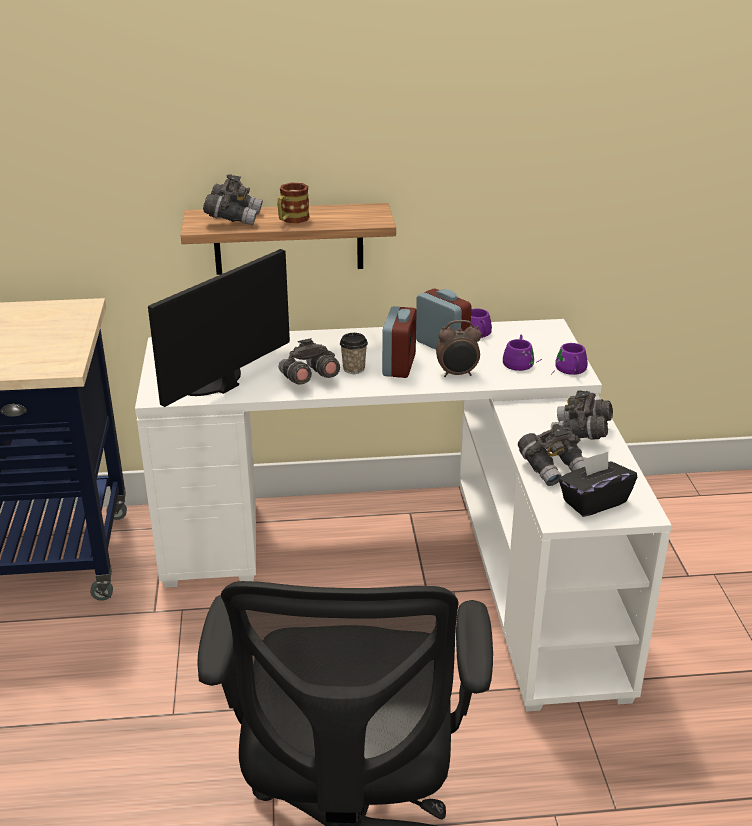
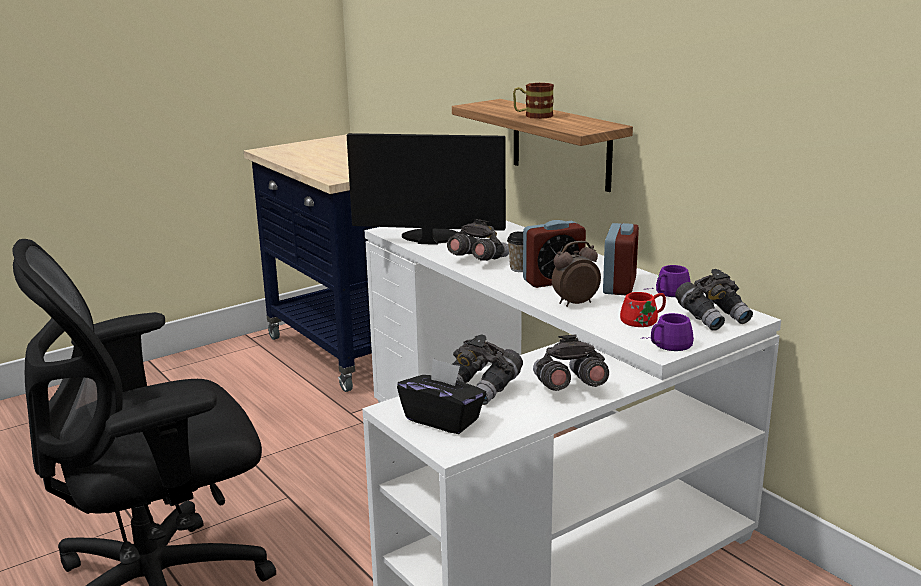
camera: 60 degrees right, 10 degrees down
(233, 218) = (506, 107): grey binoculars -> grey binoculars (713, 318)
(457, 374) = (574, 303): alarm clock -> alarm clock turned 105 degrees clockwise
(522, 362) = (645, 321): purple mug -> red mug

